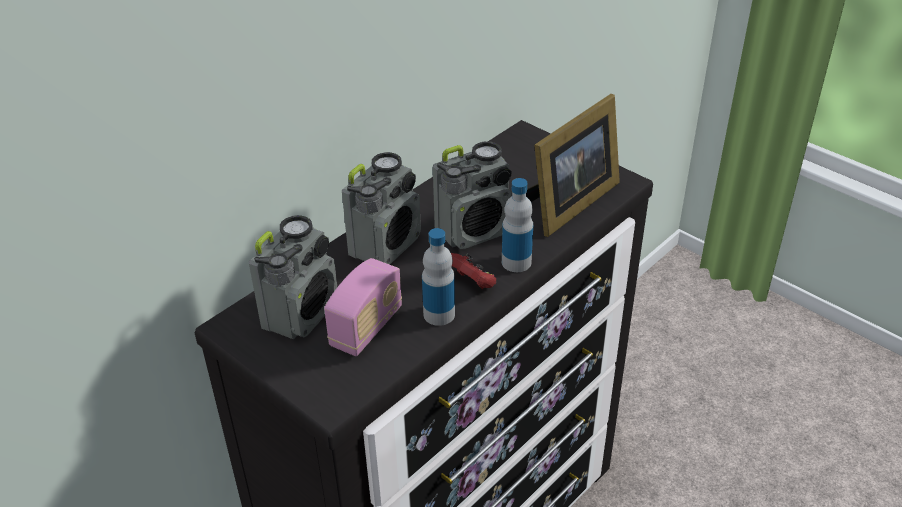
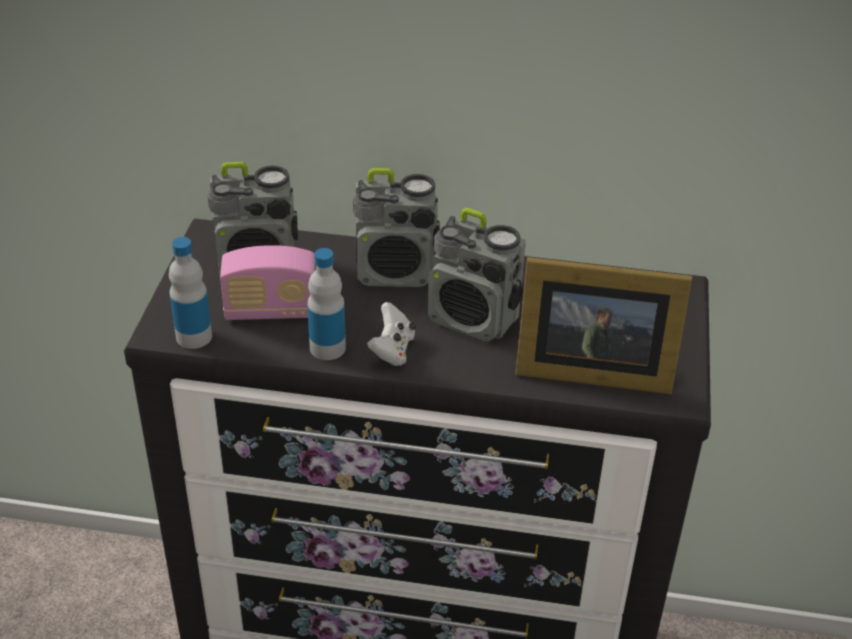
camera: 55 degrees right, 0 degrees up
(471, 282) = (392, 350): red game controller -> white game controller
(516, 262) = (452, 368): bottle -> bottle (194, 337)

